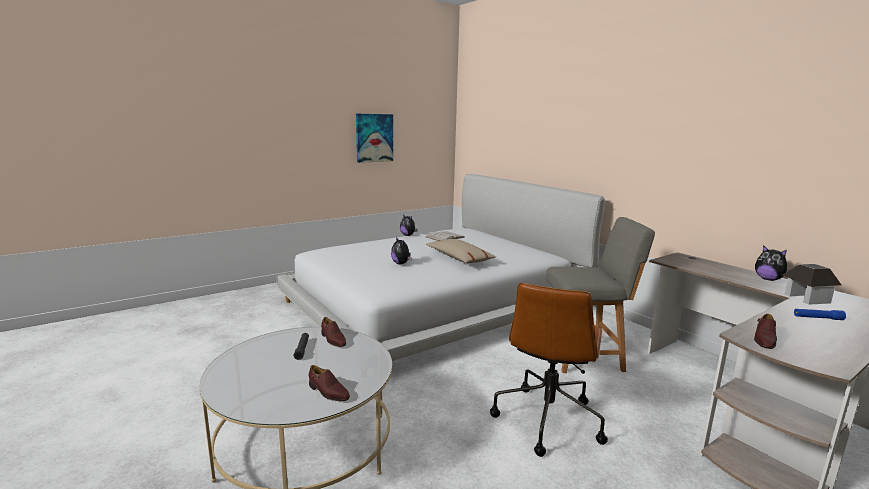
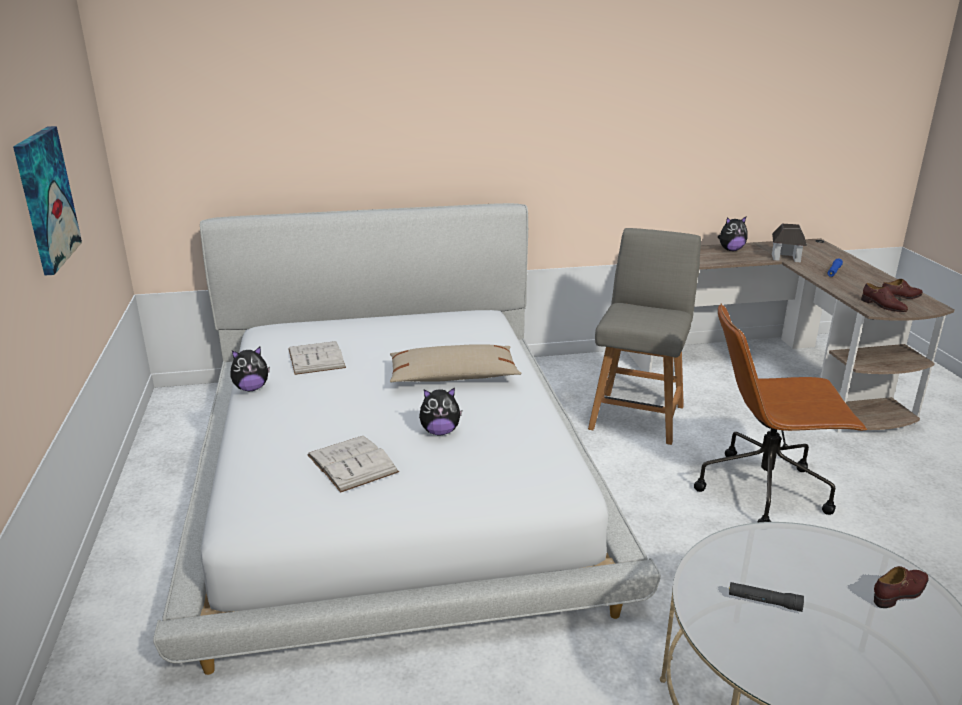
camera: 65 degrees left, 10 degrees up
(333, 339) = (733, 565): brown shoe -> brown shoe (901, 297)
(360, 255) = (352, 463): none -> white book
(547, 419) = (765, 490): brown office chair -> brown office chair turned 135 degrees clockwise

